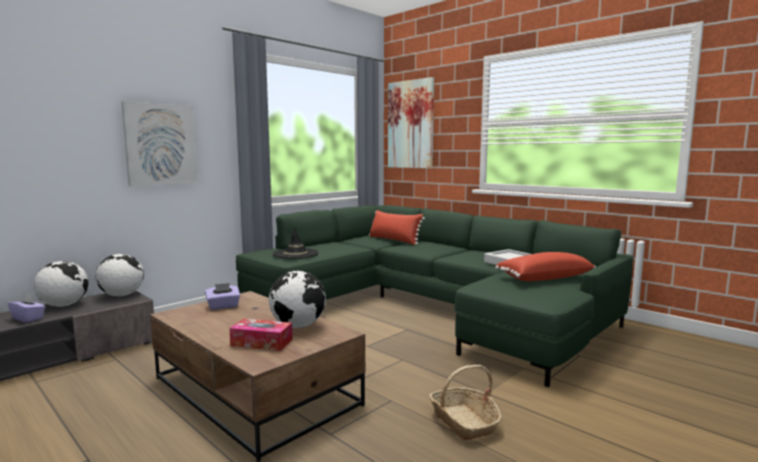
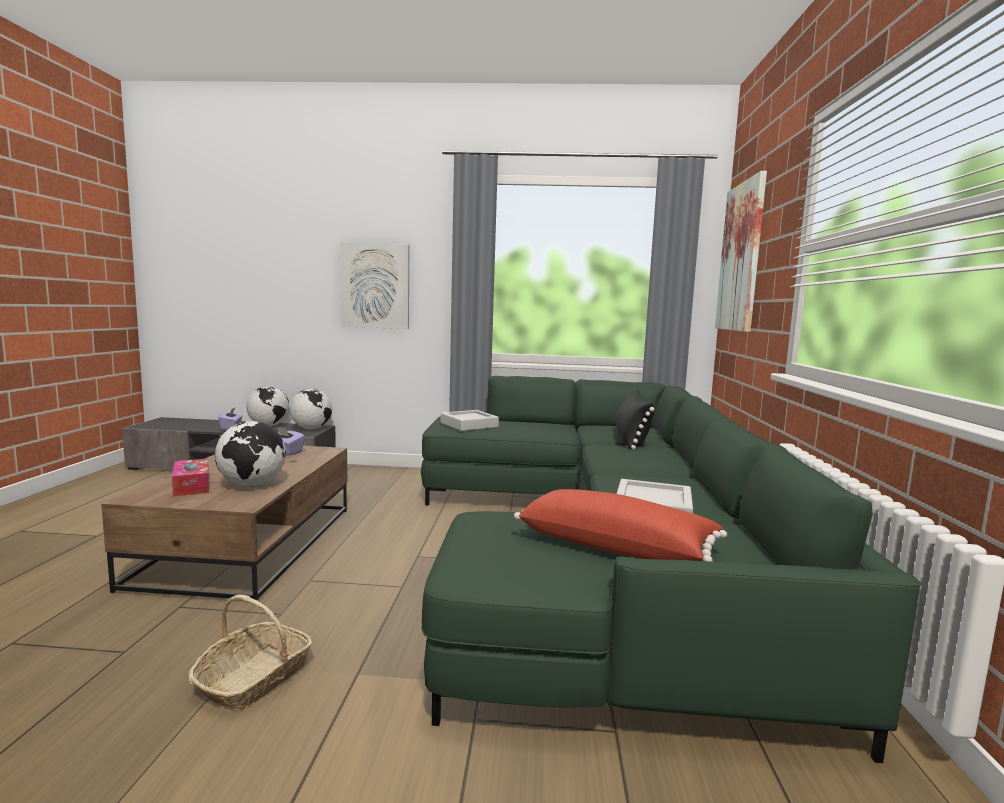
camera: 50 degrees right, 0 degrees up
(296, 254) = (469, 425): black hat -> grey tray
(394, 240) = (631, 438): red pillow -> black pillow

